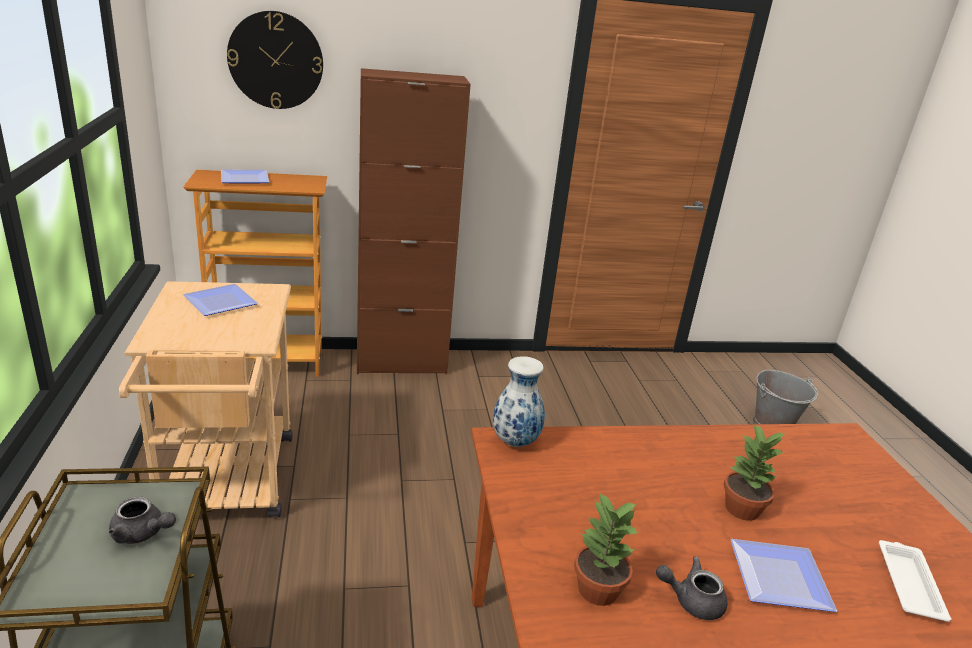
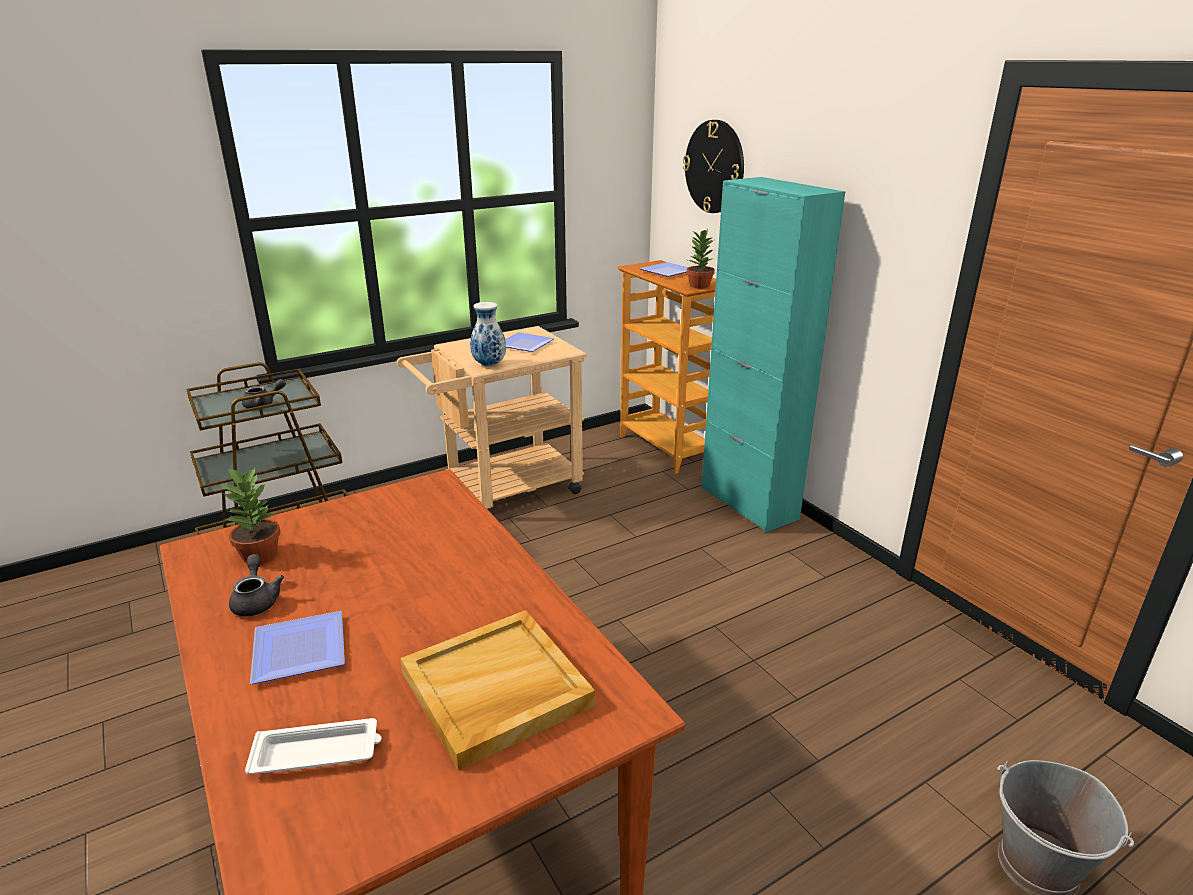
camera: 70 degrees right, 0 degrees up
(142, 534) = (263, 404): grey teapot -> grey teapot turned 120 degrees counterclockwise
(401, 363) = (748, 503): brown cabinet -> turquoise cabinet
(515, 442) = (439, 489): vase -> vase (488, 365)
(742, 509) = (402, 621): potted plant -> potted plant (699, 286)
(831, 483) = (495, 690): none -> beige tray

